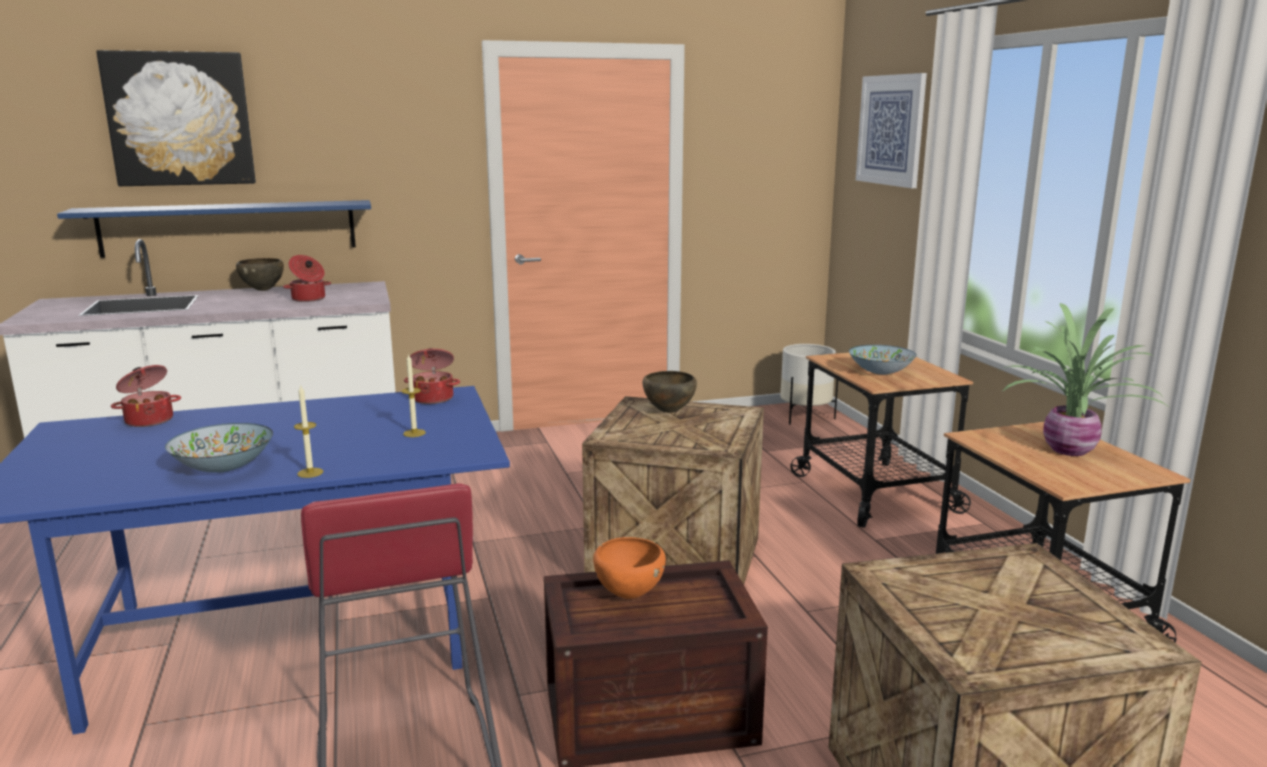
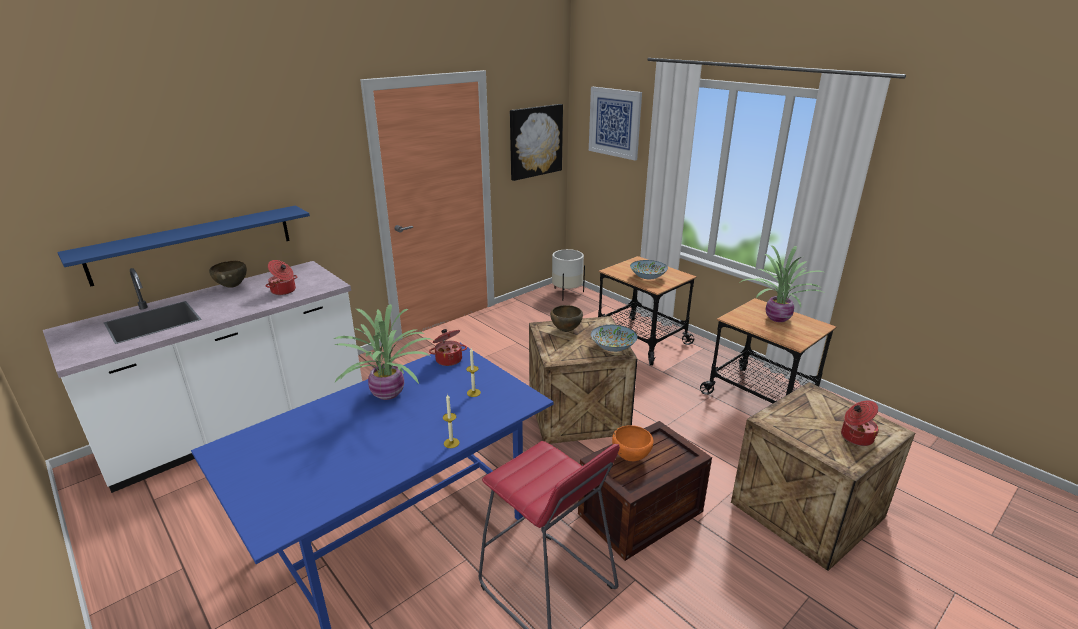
camera: 25 degrees left, 10 degrees up
(149, 420) = (278, 426): cooking pot -> cooking pot (855, 437)
(180, 119) = (141, 166): picture -> picture (535, 141)
(224, 467) = (390, 454): bowl -> bowl (613, 347)
(308, 416) = (388, 395): none -> potted plant

